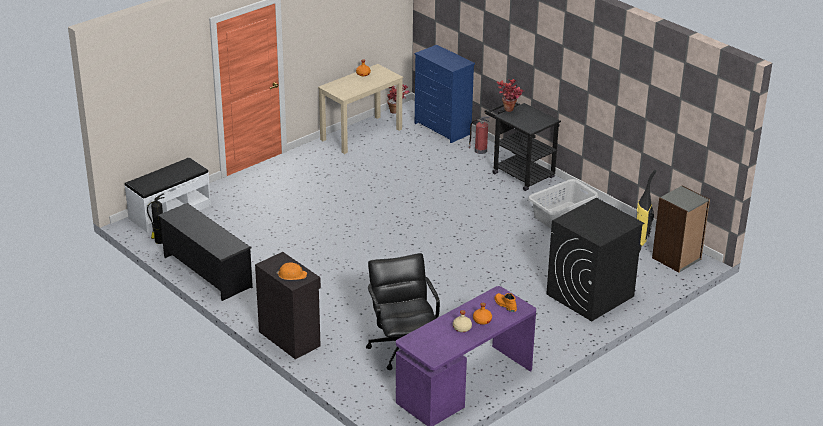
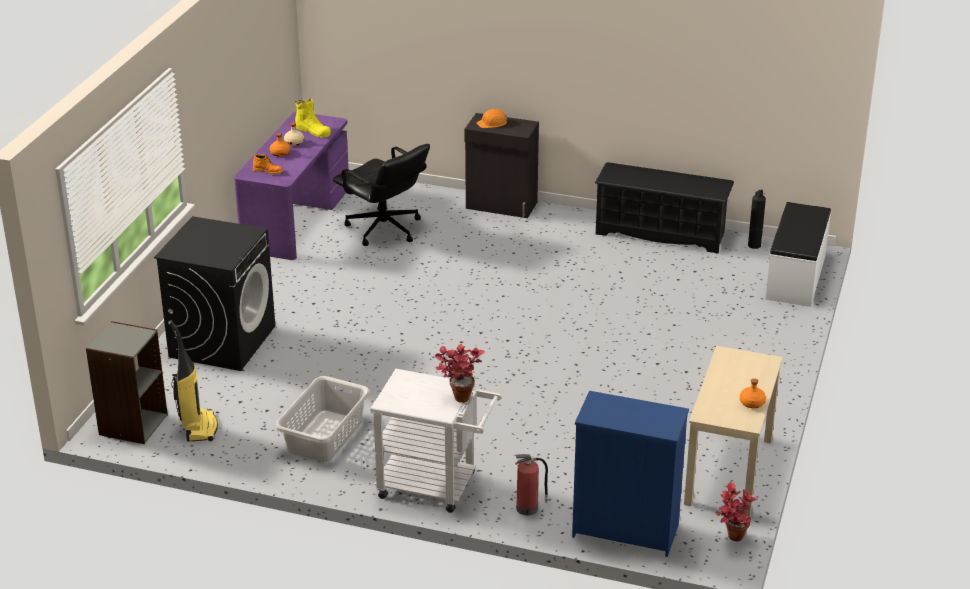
camera: 150 degrees right, 0 degrees up
(436, 336) = (313, 131): none -> yellow boot
(519, 173) = (435, 486): black cart -> white cart

